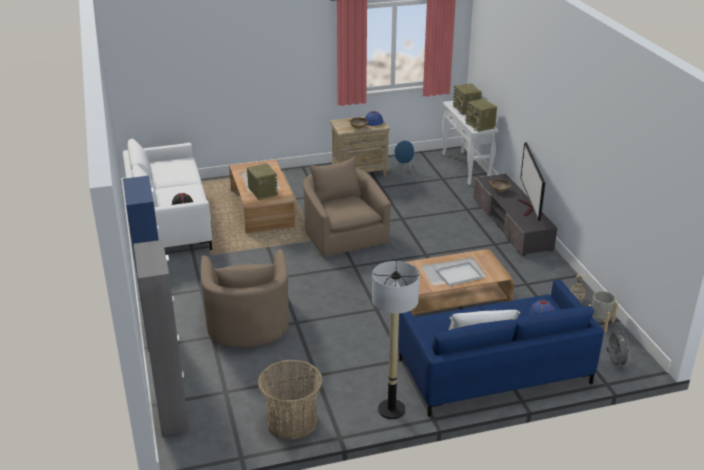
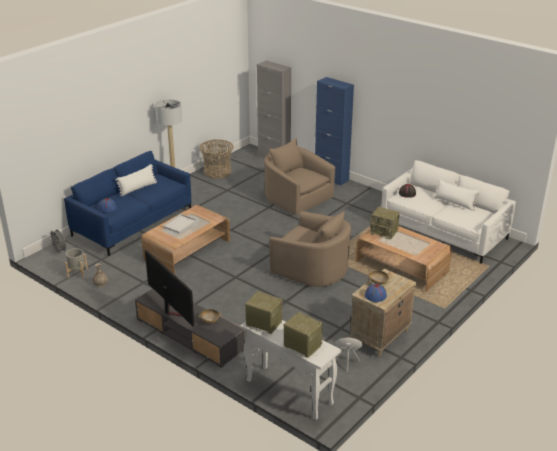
camera: 145 degrees right, 0 degrees up
(160, 181) = (454, 203): none -> white pillow

